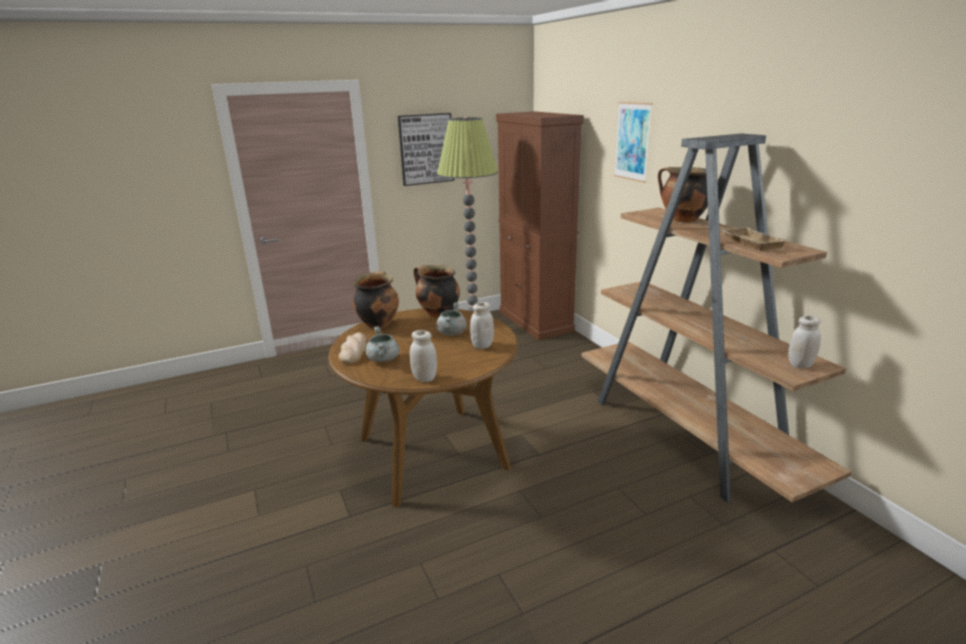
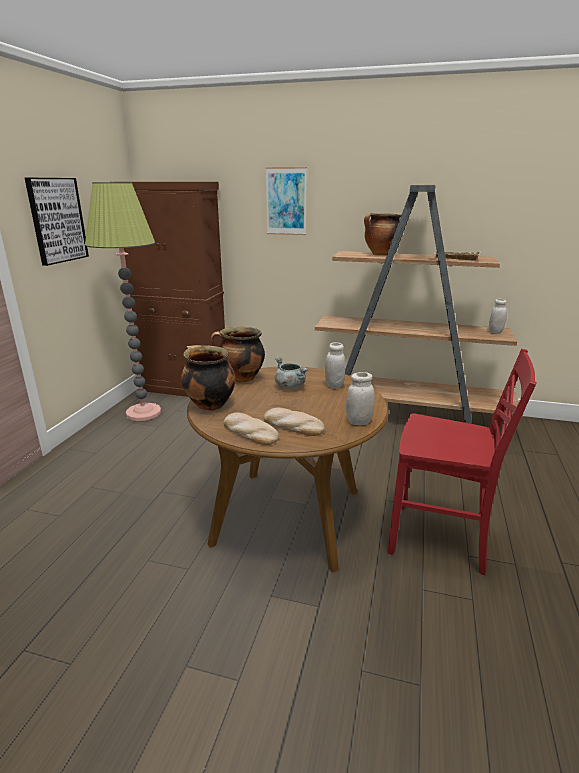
camera: 50 degrees left, 0 degrees up
(383, 359) = (292, 425): grey cooking pot -> bread
(500, 547) = (440, 540): none -> red chair

